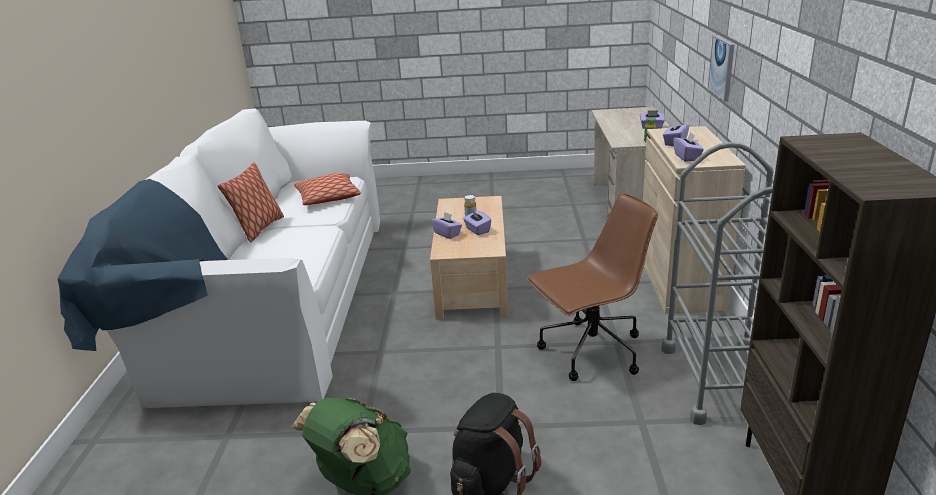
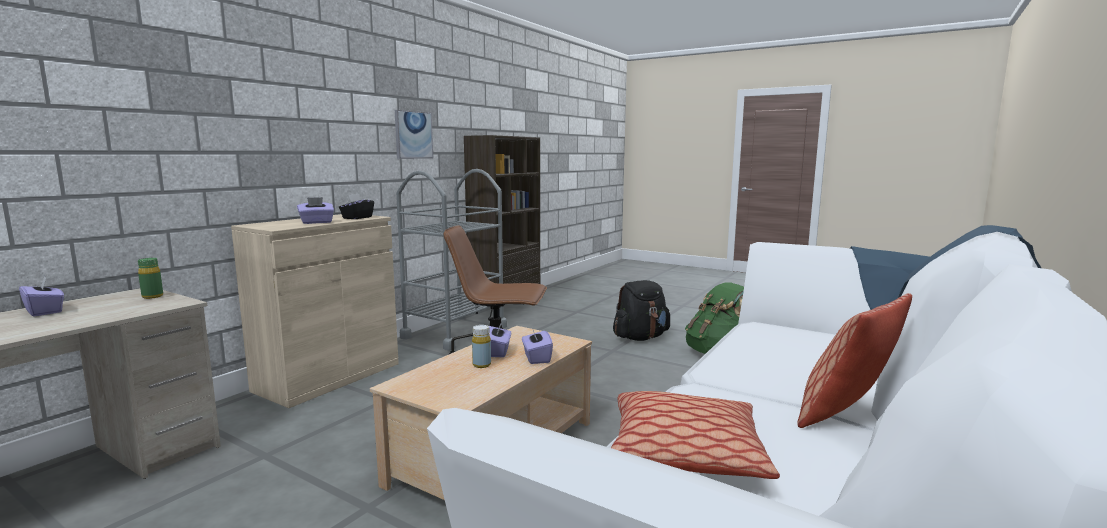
camera: 150 degrees left, 15 degrees down
(687, 157) = (357, 218): purple tissue box -> black tissue box
(722, 67) = (243, 149): picture -> picture (413, 135)

